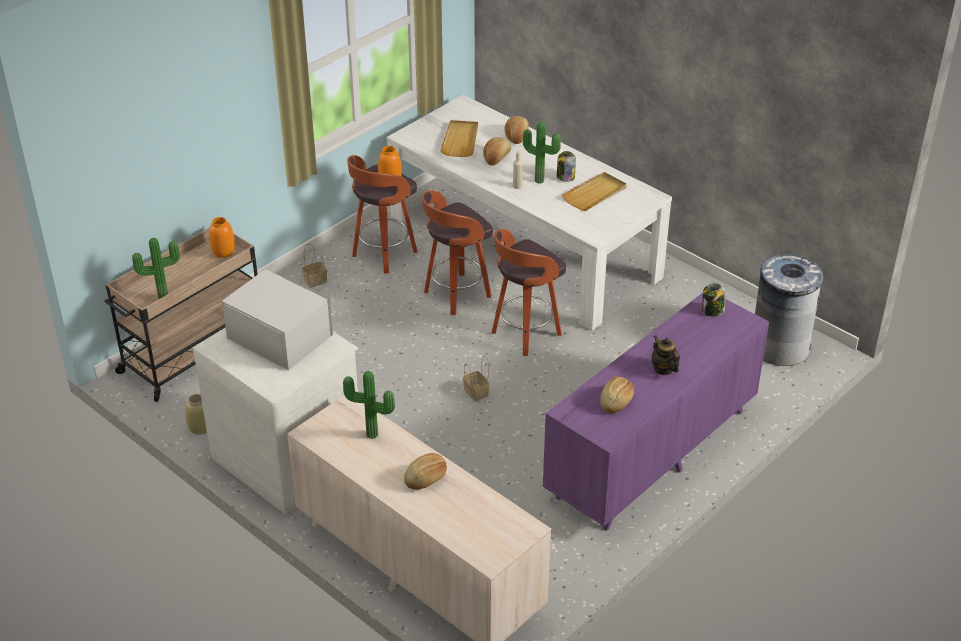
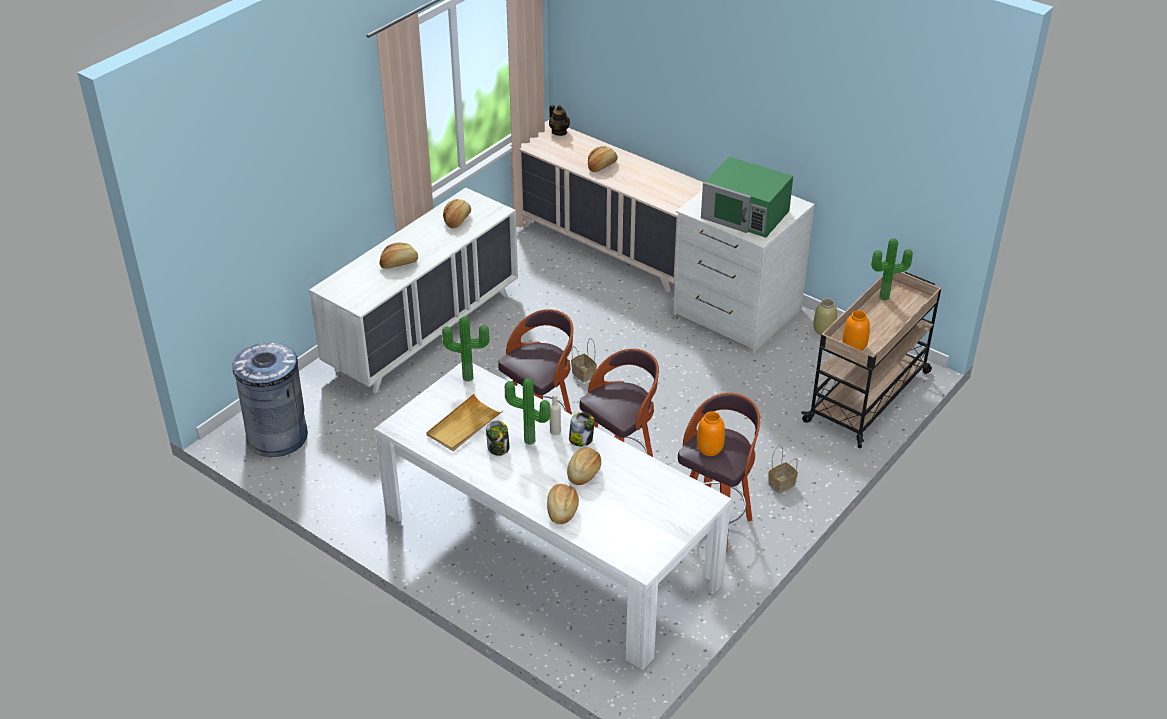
camera: 175 degrees right, 0 degrees up
(279, 336) = (745, 214): white microwave -> green microwave
(371, 436) = (650, 188): potted plant -> potted plant (468, 376)
(460, 140) = (634, 497): beige tray -> none
(651, 454) = (424, 331): purple dresser -> white dresser
(663, 369) = (414, 245): teapot -> teapot (559, 132)
(677, 346) = (399, 263): none -> bread
(712, 311) = (359, 295): jar -> jar (581, 439)

